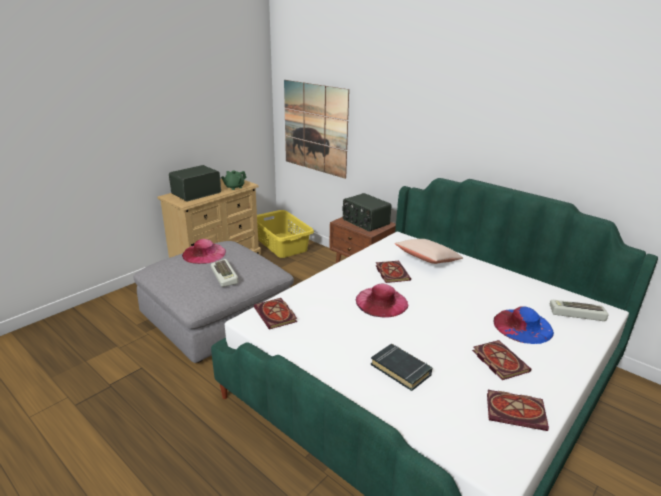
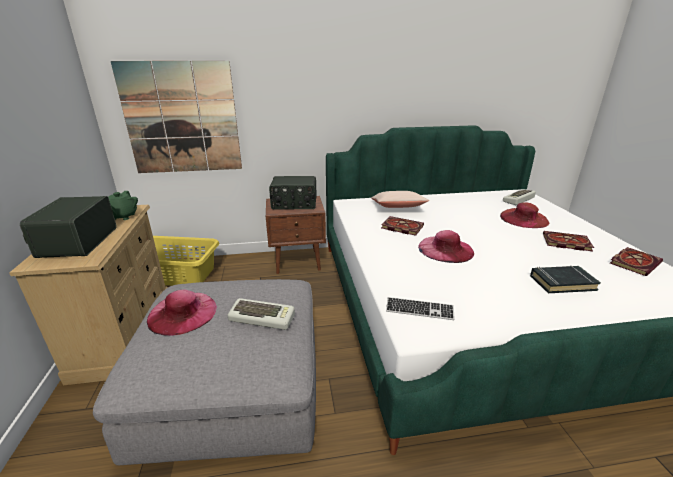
camera: 50 degrees left, 0 degrees up
(276, 315) = (419, 310): book -> keyboard
(523, 326) = (523, 218): blue hat -> red hat

